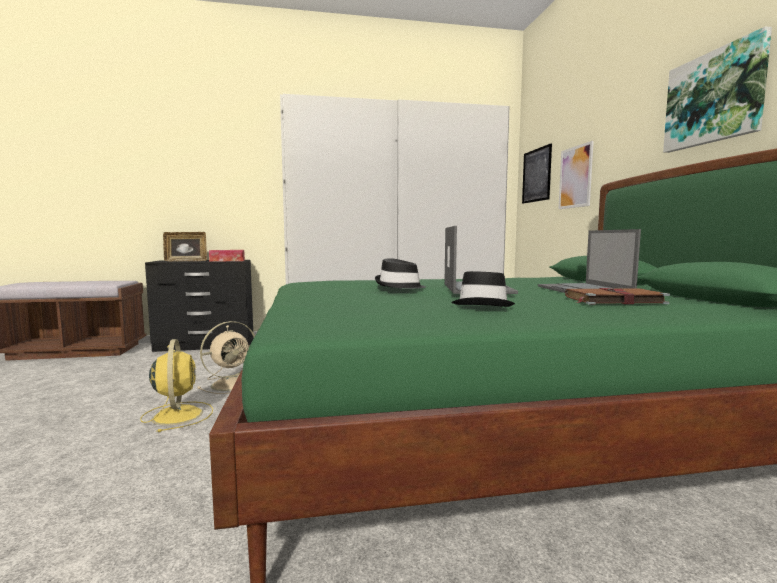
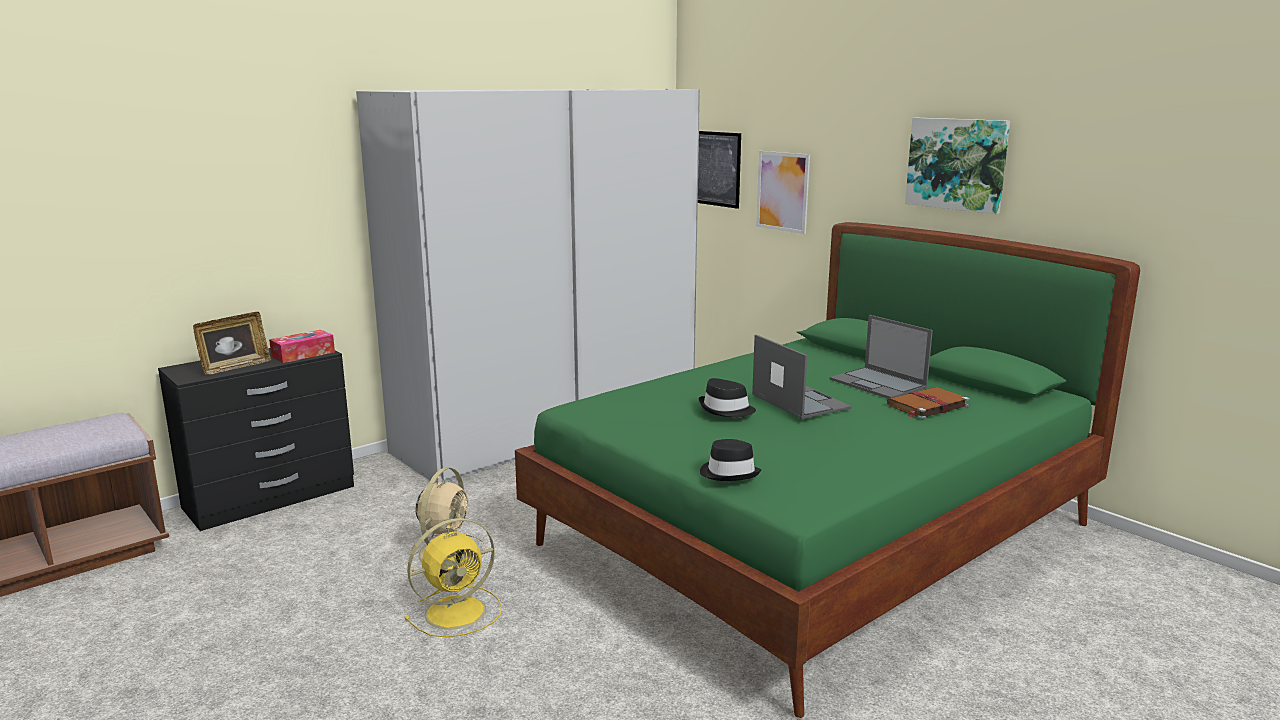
camera: 30 degrees left, 10 degrees up
(178, 415) = (458, 611): yellow fan -> yellow fan turned 105 degrees clockwise
(483, 305) = (858, 439): black hat -> black hat (729, 473)

